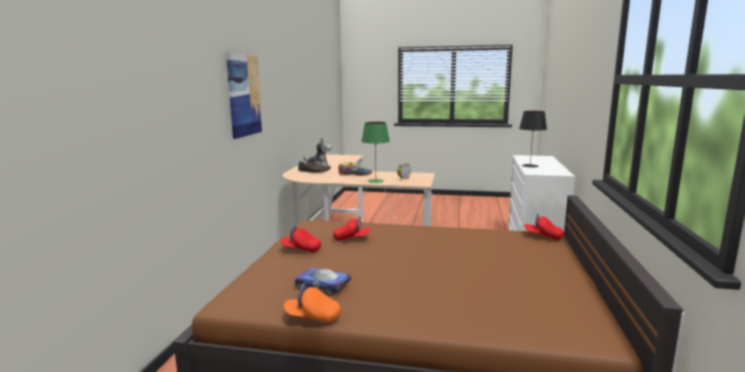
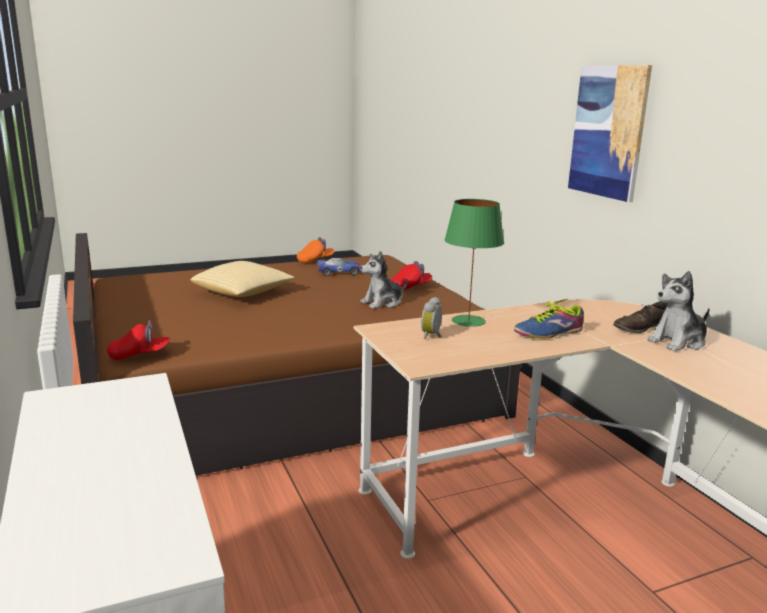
camera: 145 degrees right, 5 degrees up
(352, 239) = (382, 303): red cap -> plush toy
(450, 275) = (243, 293): none -> pillow
(529, 166) = (145, 433): black table lamp -> none

